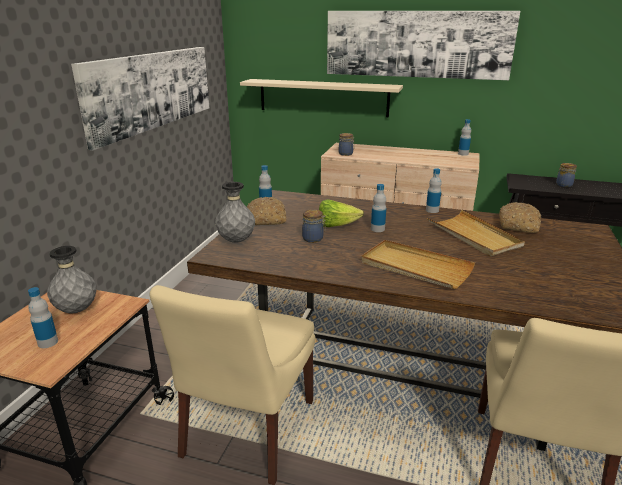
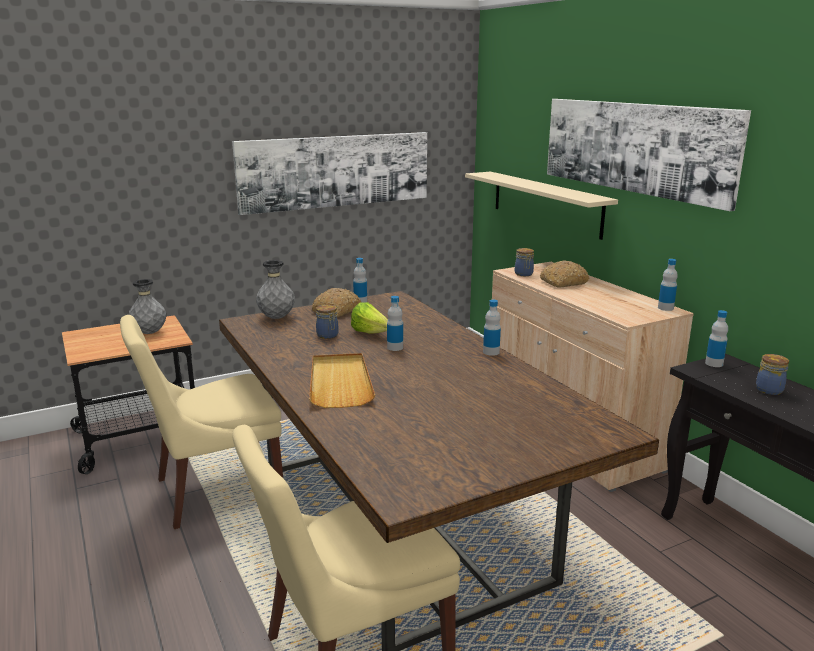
camera: 45 degrees right, 5 degrees down
(48, 342) = (106, 343): bottle -> bottle (714, 363)
(474, 236) = (462, 384): beige tray -> none
(519, 225) = (540, 396): bread -> bread (563, 282)

